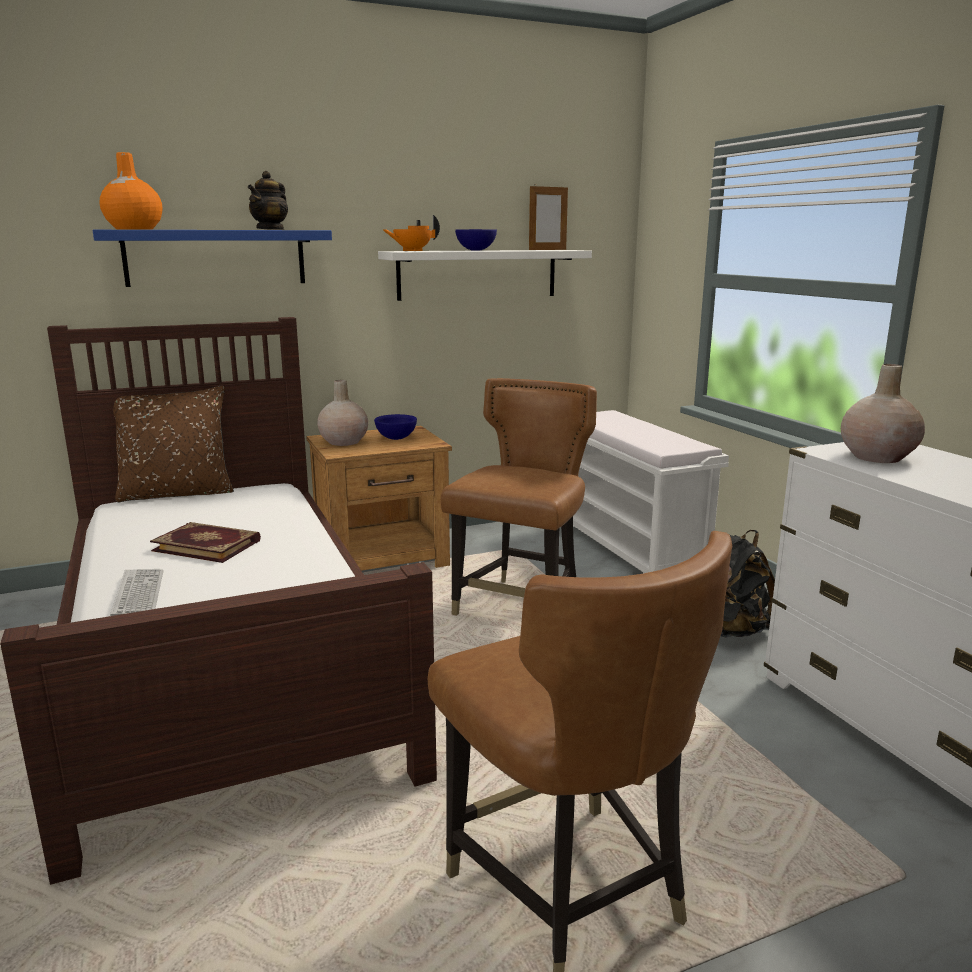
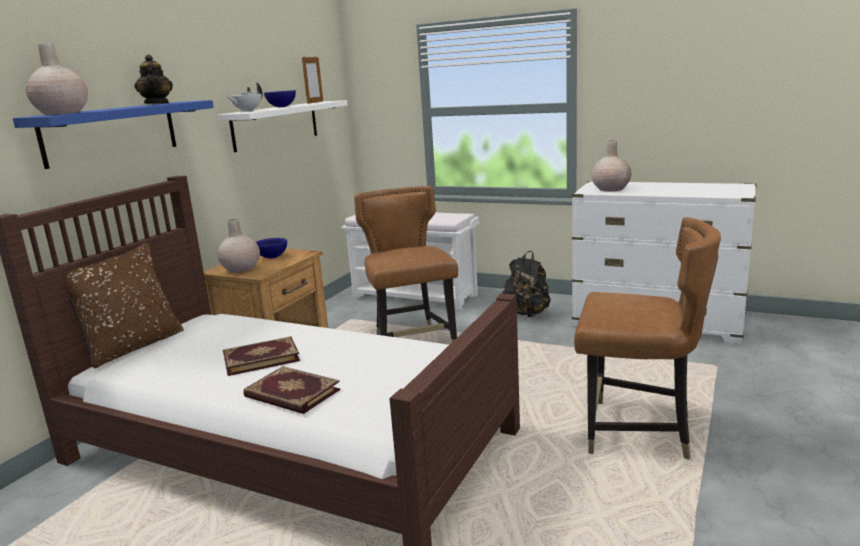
camera: 40 degrees left, 0 degrees up
(133, 229) = (61, 113): orange vase -> beige vase
(139, 594) = (291, 394): keyboard -> book
(412, 250) = (247, 111): orange teapot -> white teapot

